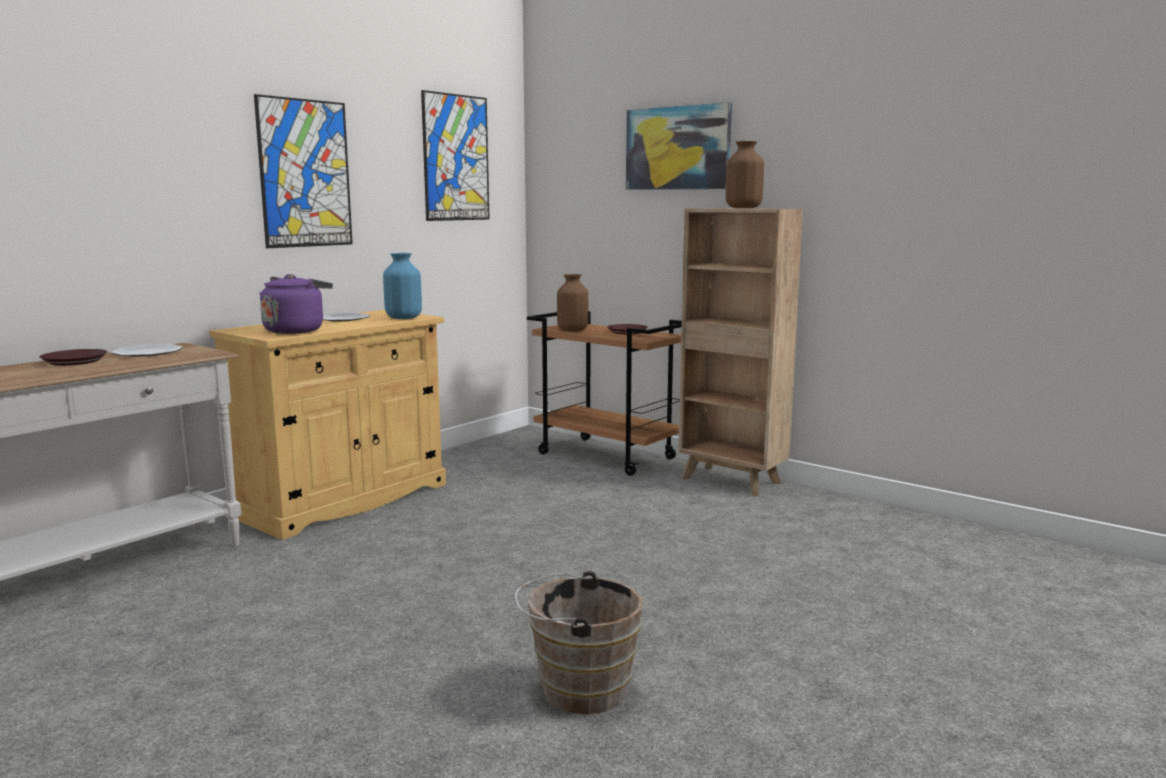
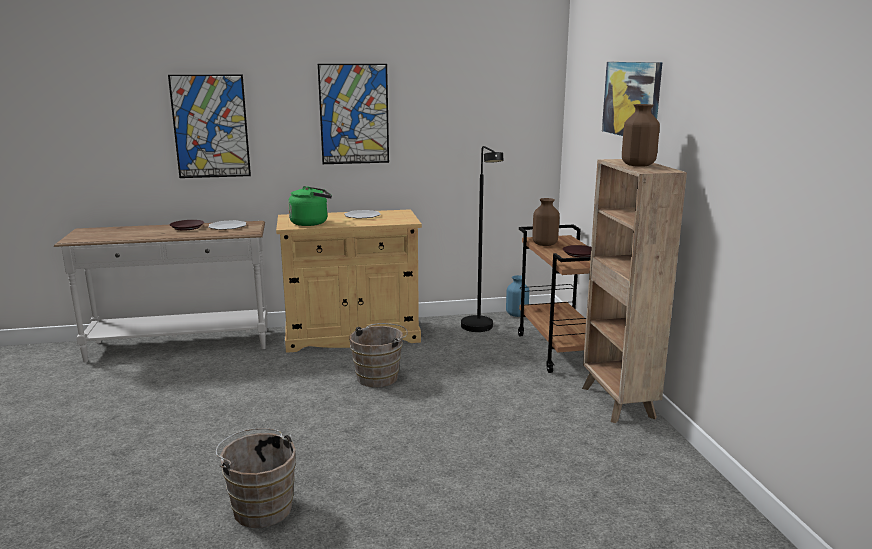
camera: 40 degrees right, 5 degrees up
(296, 330) = (311, 223): purple kettle -> green kettle
(404, 318) = (396, 220): blue vase -> blue vase (517, 314)
(456, 158) = (489, 97): picture -> picture (210, 126)
(463, 527) = (380, 377): none -> brown bucket
(490, 458) = (480, 329): none -> black floor lamp

